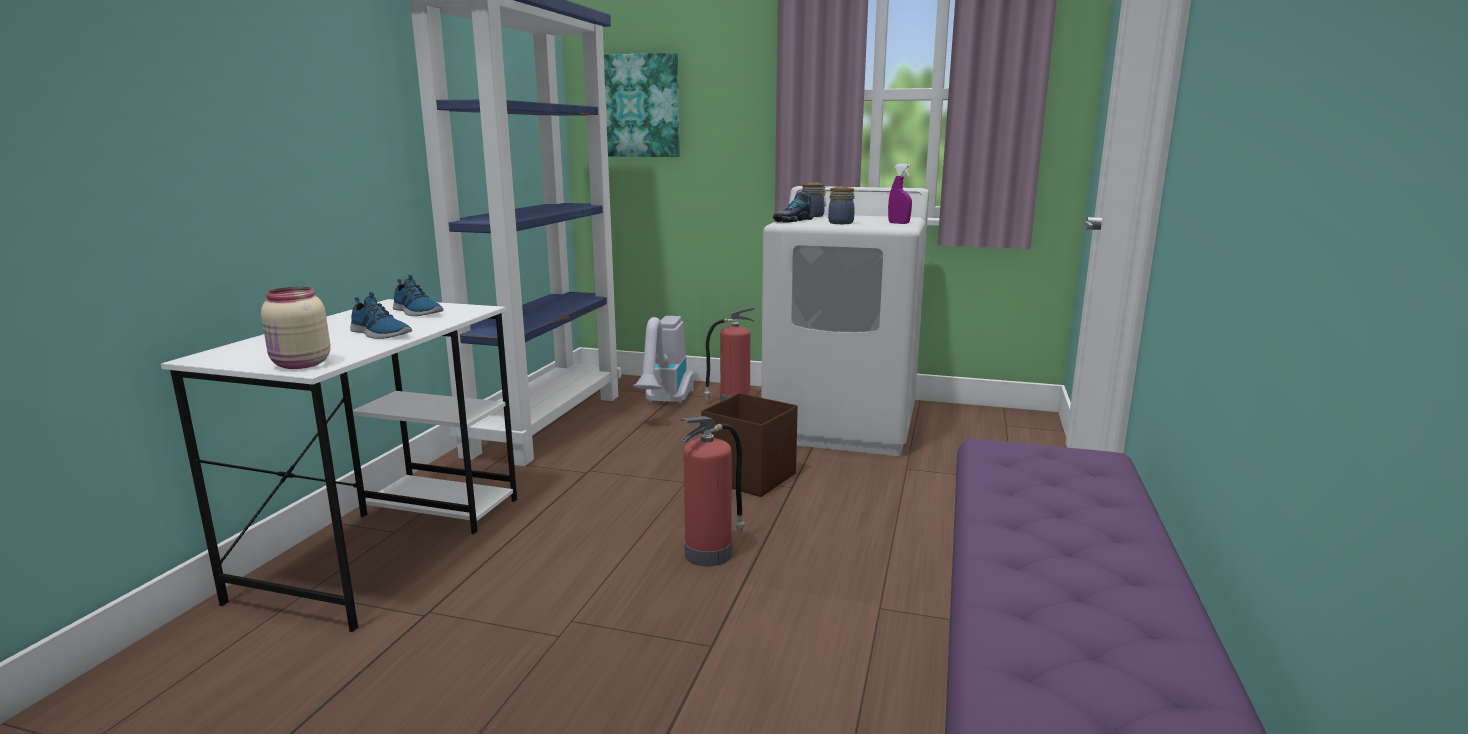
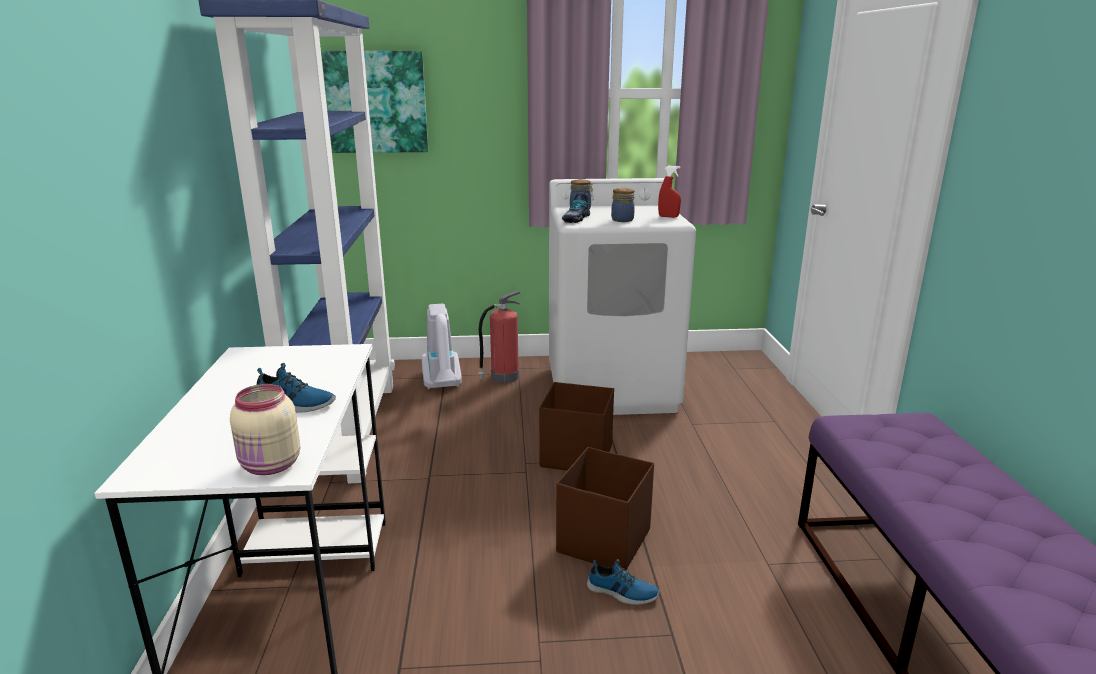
camera: 20 degrees left, 5 degrees up
(416, 312) = (290, 364): shoe -> shoe (622, 592)
(710, 553) = (602, 541): fire extinguisher -> brown storage box
(898, 223) = (668, 217): purple spray bottle -> red spray bottle

